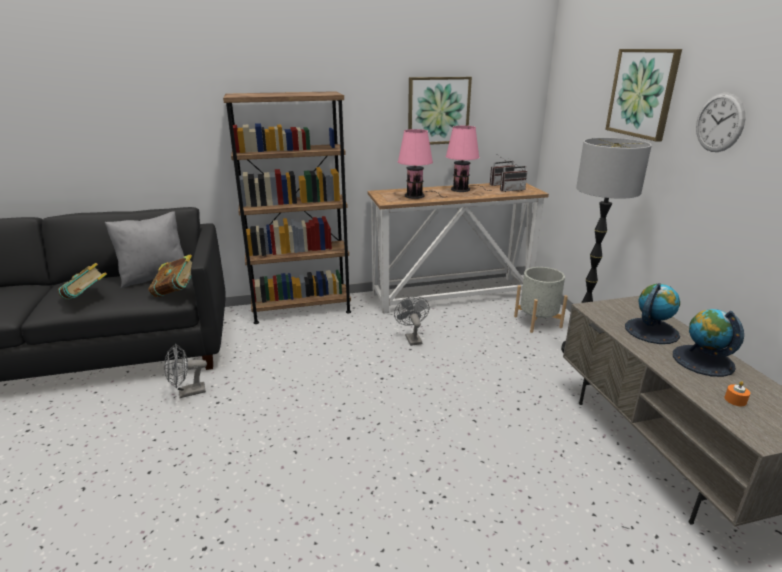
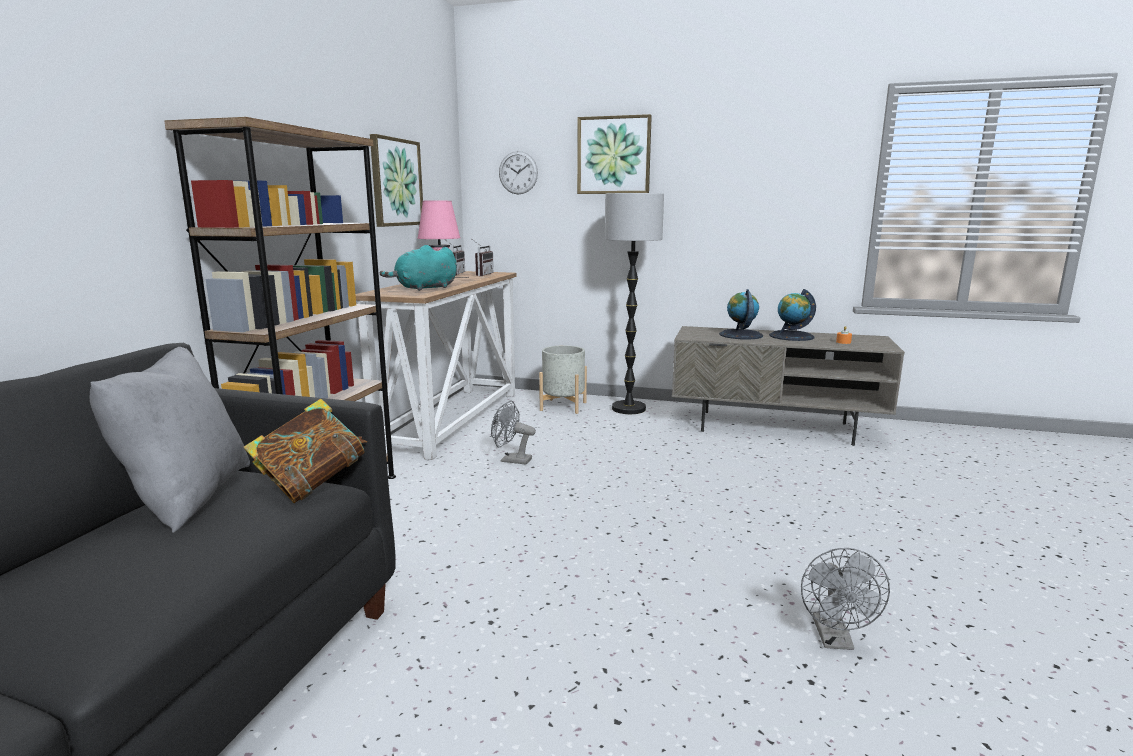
camera: 60 degrees left, 10 degrees down
(87, 299) = (156, 574): book -> none
(187, 393) = (426, 650): grey fan -> grey fan (835, 640)
(416, 196) = (424, 288): pink table lamp -> turquoise plush toy
(719, 122) = (706, 169): wall clock -> wall clock (518, 172)

